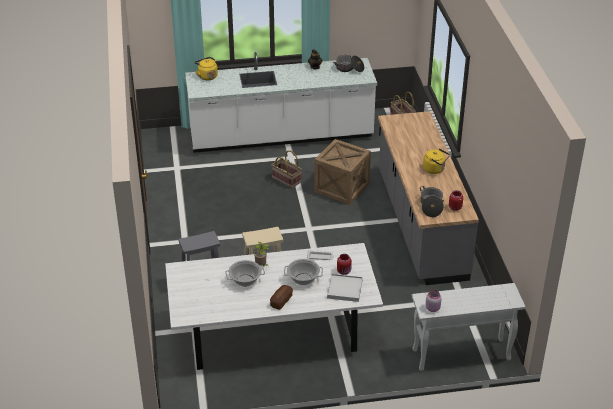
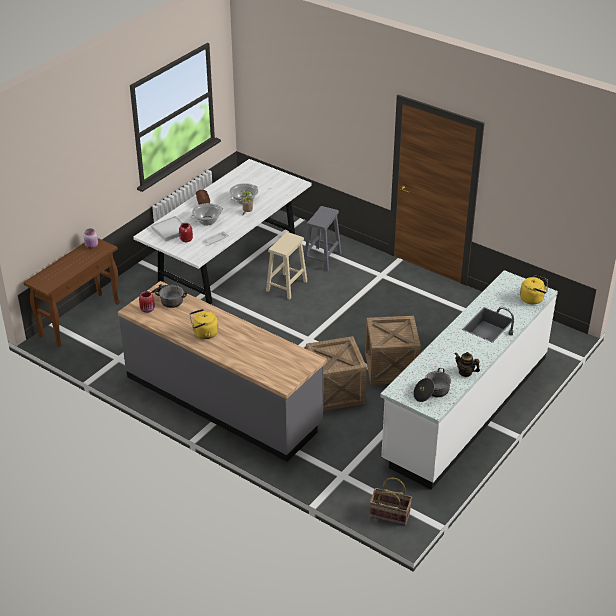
camera: 135 degrees right, 0 degrees up
(286, 180) = (391, 368): basket -> crate
(460, 355) = (80, 319): white console table -> brown console table

